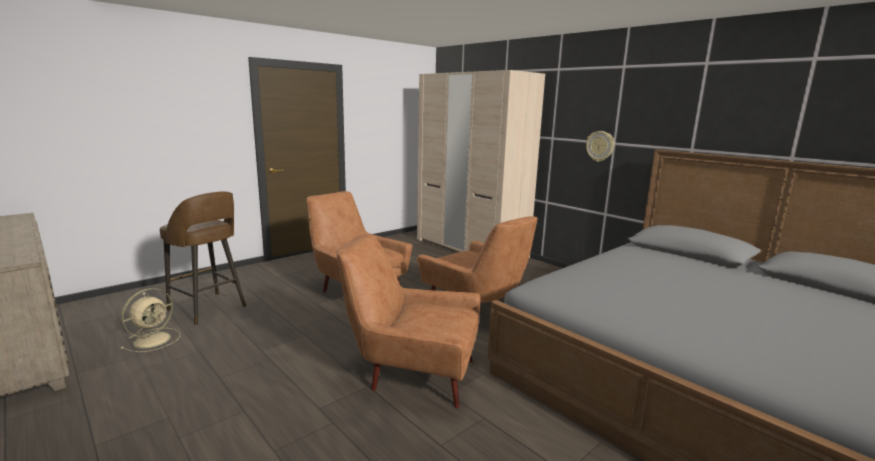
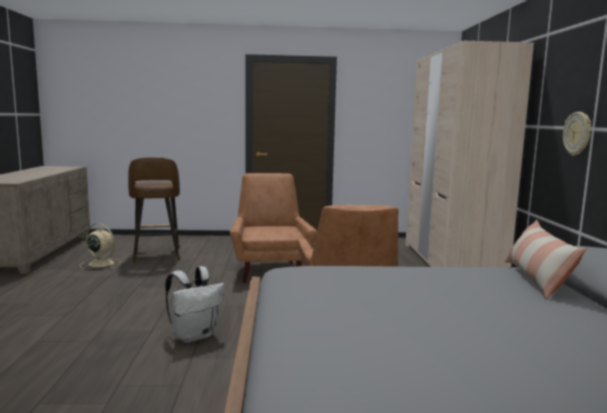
camera: 40 degrees right, 5 degrees down
(154, 339) = (100, 263): beige fan -> beige fan turned 135 degrees counterclockwise
(412, 374) = (194, 335): brown armchair -> white backpack
(655, 253) = (536, 279): none -> pillow

